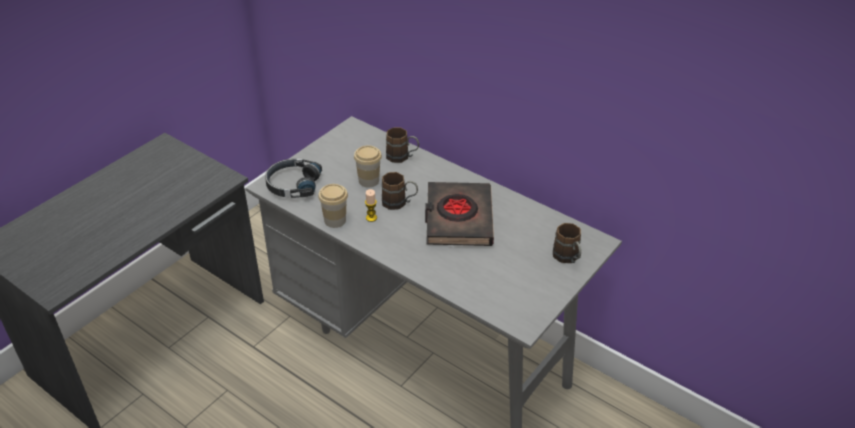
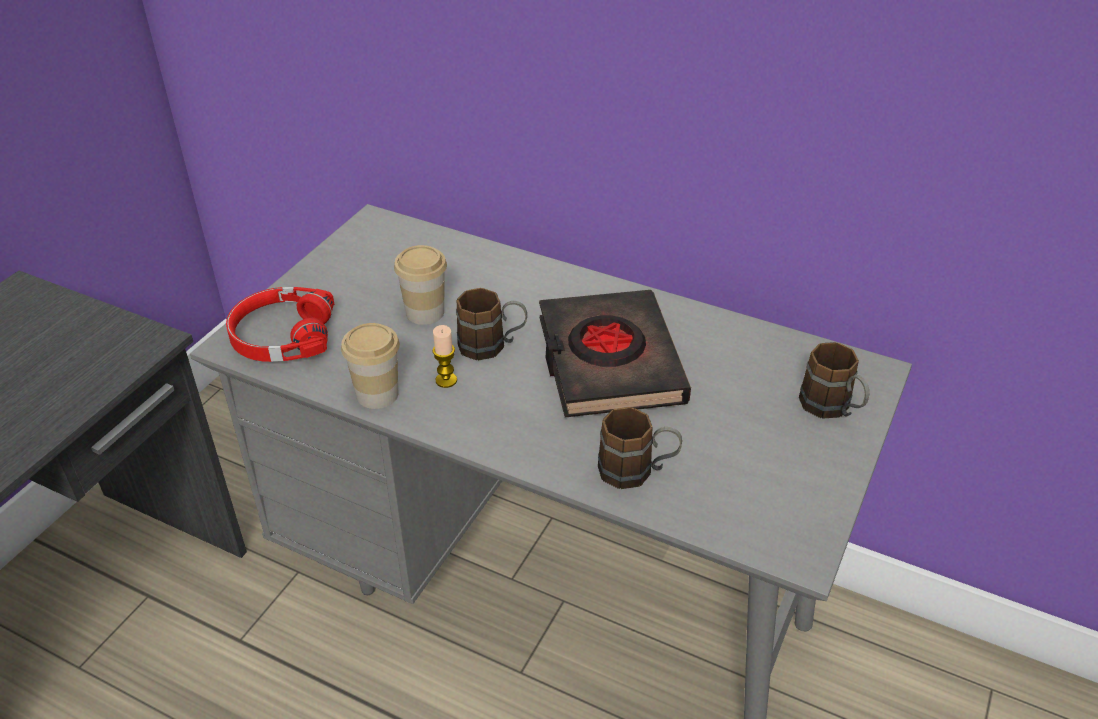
camera: 10 degrees left, 0 degrees up
(293, 185) = (282, 336): black headphones -> red headphones
(402, 157) = (476, 263): brown mug -> brown mug (637, 471)

